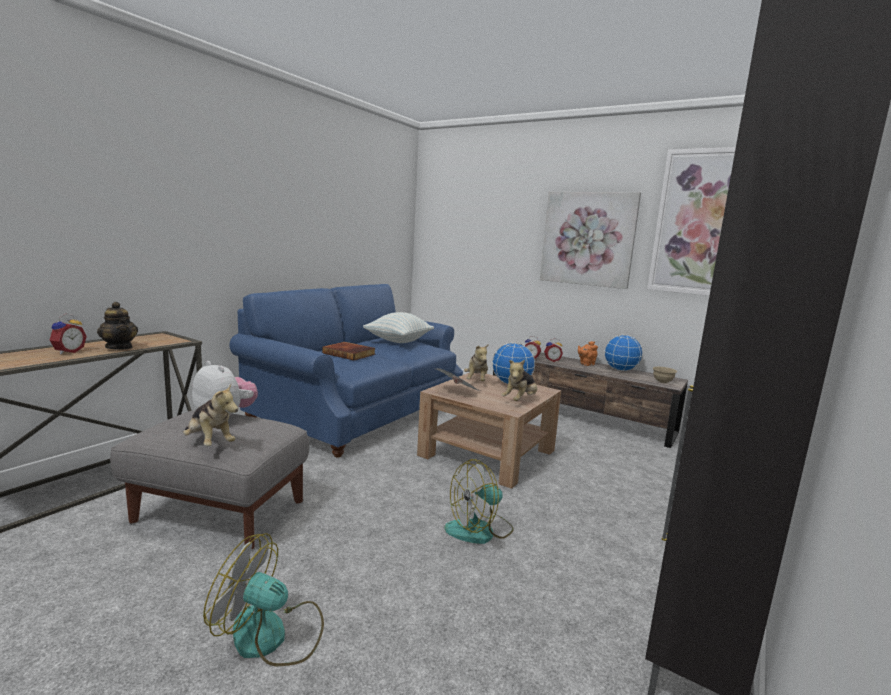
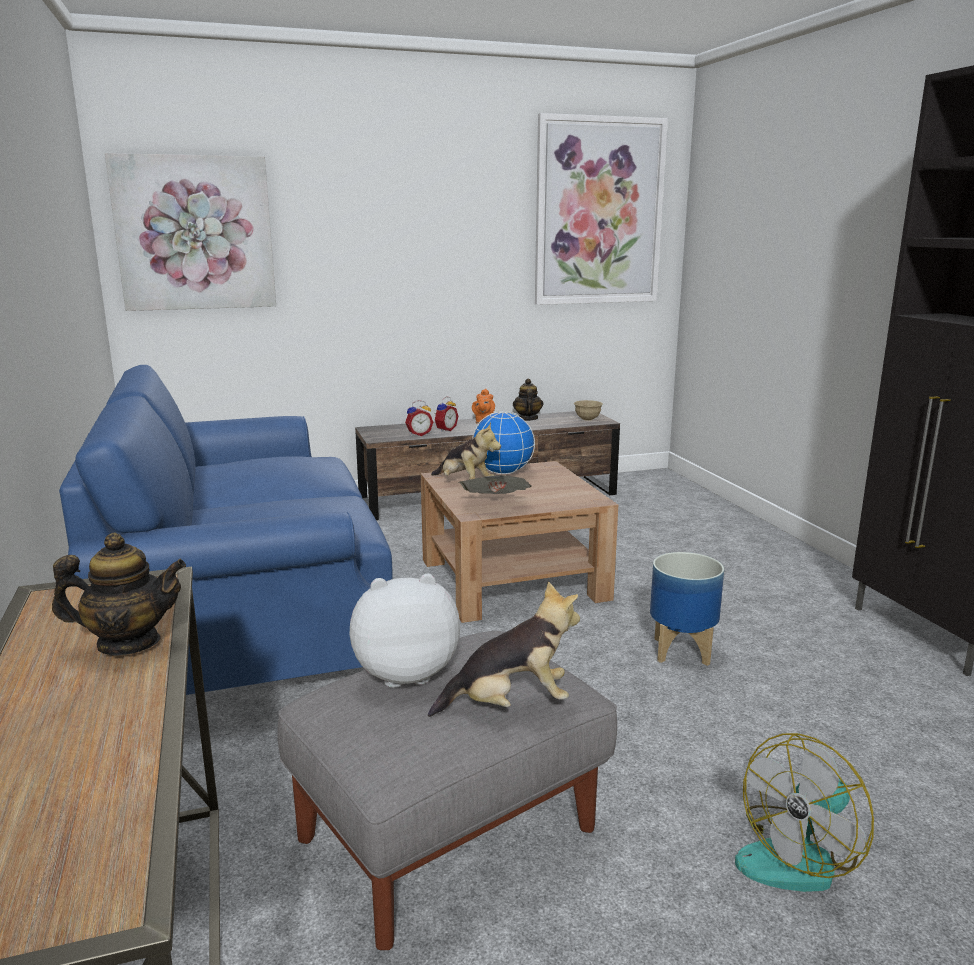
camera: 50 degrees left, 5 degrees up
(68, 352) = (71, 704): alarm clock -> none
(350, 353) = (281, 506): book -> none
(398, 341) = (262, 465): pillow -> none
(479, 530) = (682, 651): fan -> planter
(520, 400) = (566, 487): plush toy -> none
(588, 239) = (447, 241): picture -> picture (195, 233)
(620, 370) = (527, 419): globe -> teapot

